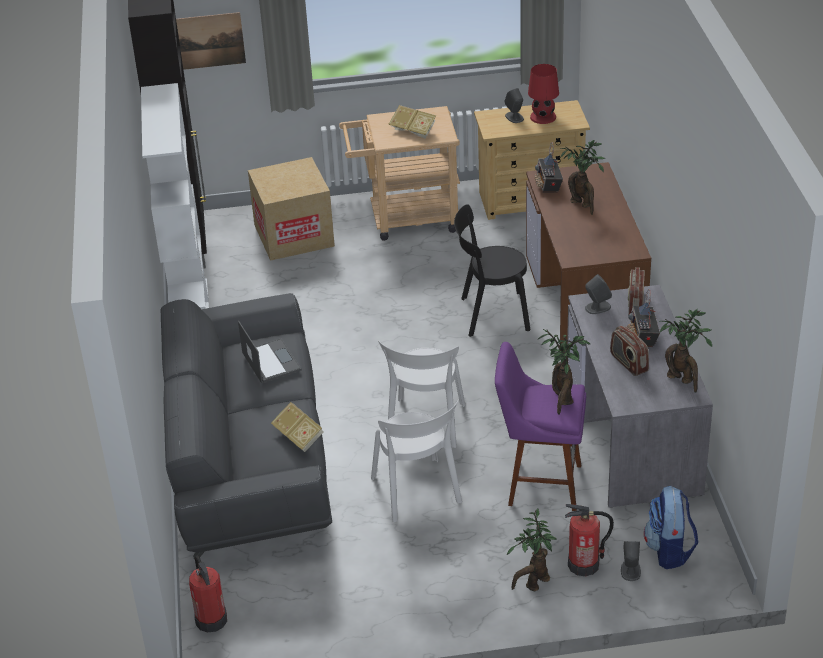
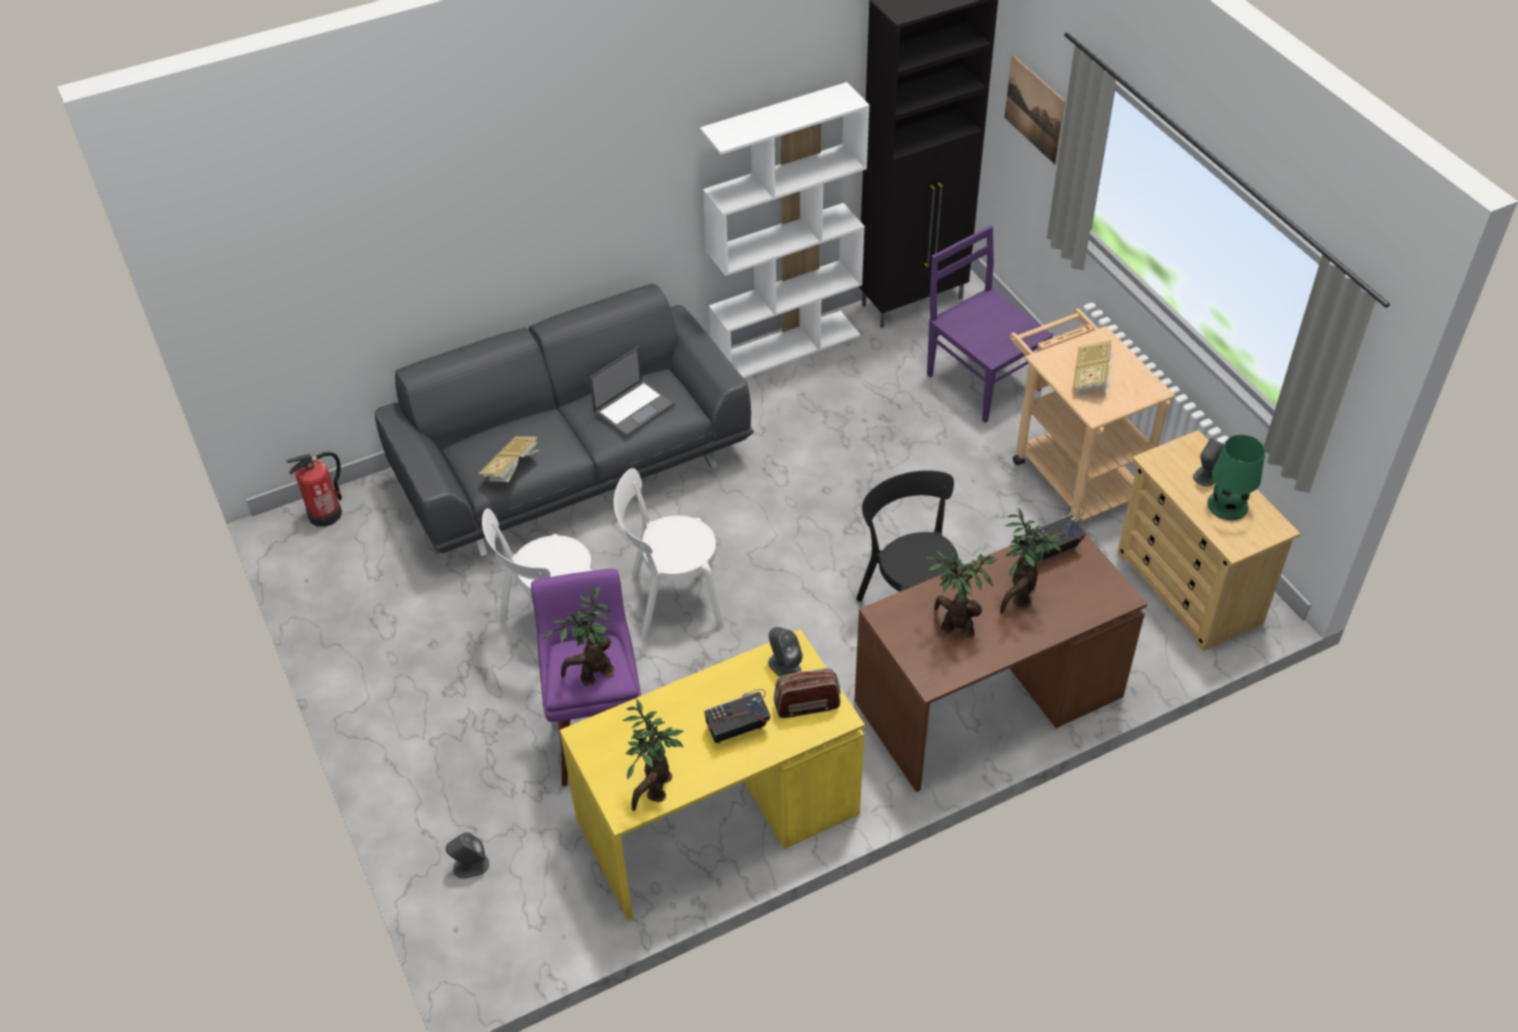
camera: 70 degrees right, 10 degrees up
(294, 235) = (981, 380): cardboard box -> purple chair
(533, 583) = (429, 772): potted plant -> potted plant (954, 628)
(543, 117) = (1228, 505): red table lamp -> green table lamp
(584, 564) = (471, 815): fire extinguisher -> none
(628, 363) = (674, 724): radio -> none
(634, 438) = (717, 819): grey desk -> yellow desk
(669, 550) = (515, 901): backpack -> none

